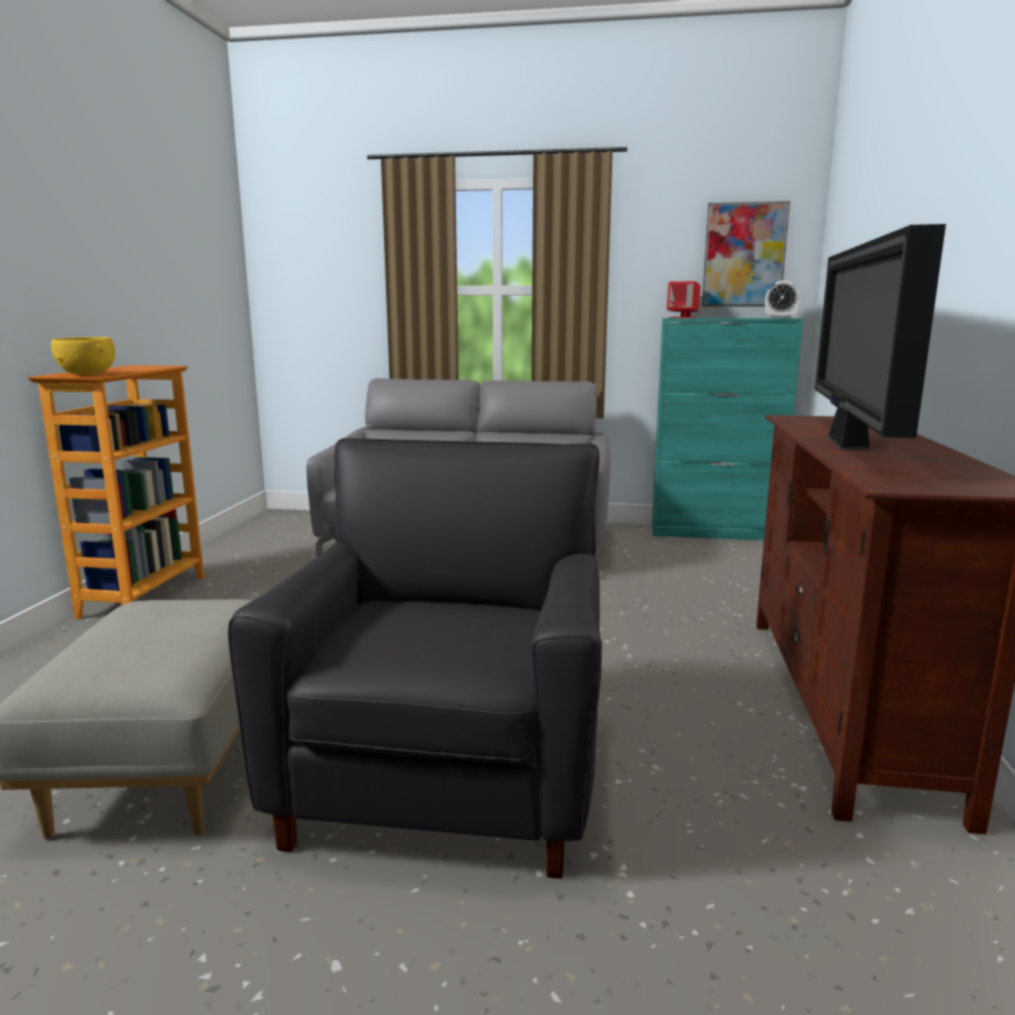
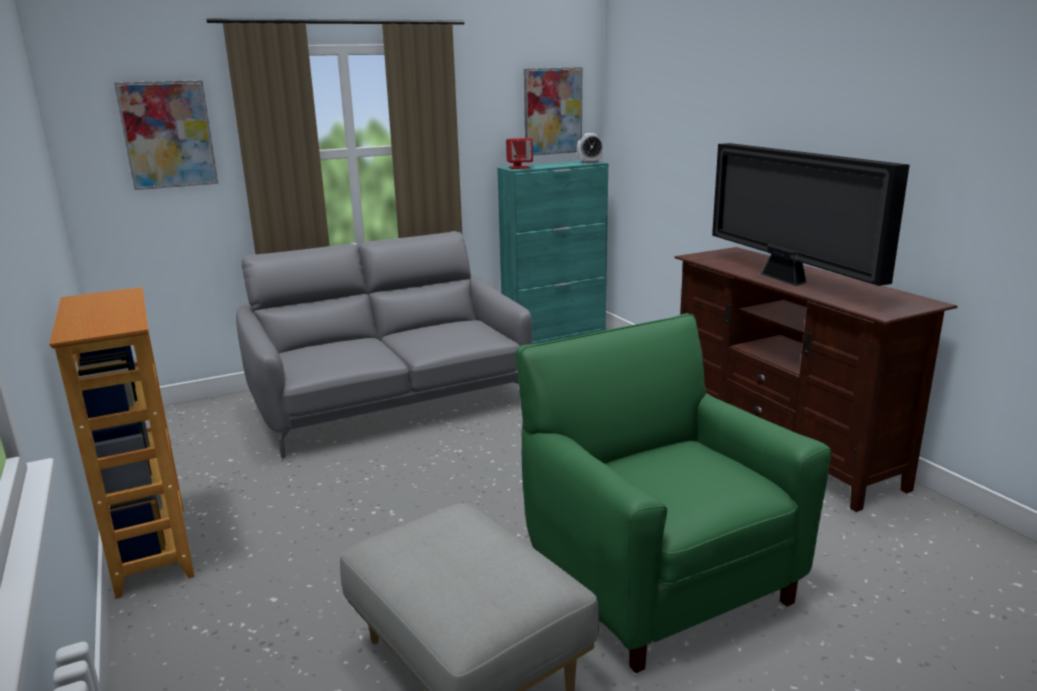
camera: 35 degrees left, 5 degrees up
(87, 374) = (110, 325): yellow bowl -> none
(334, 263) = (168, 135): none -> picture
(448, 778) = (658, 580): black armchair -> green armchair

